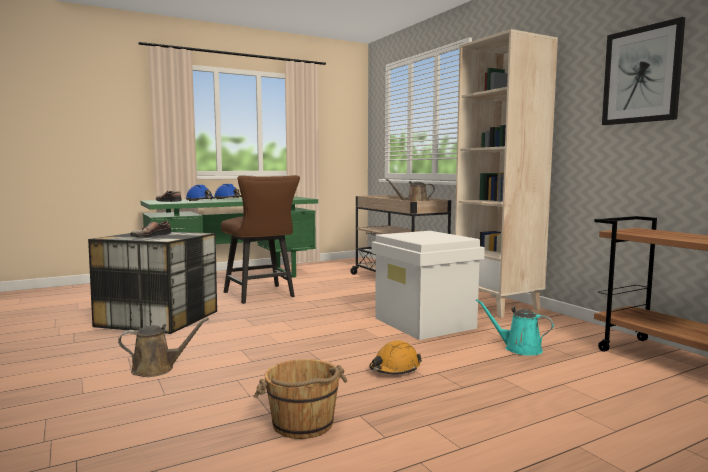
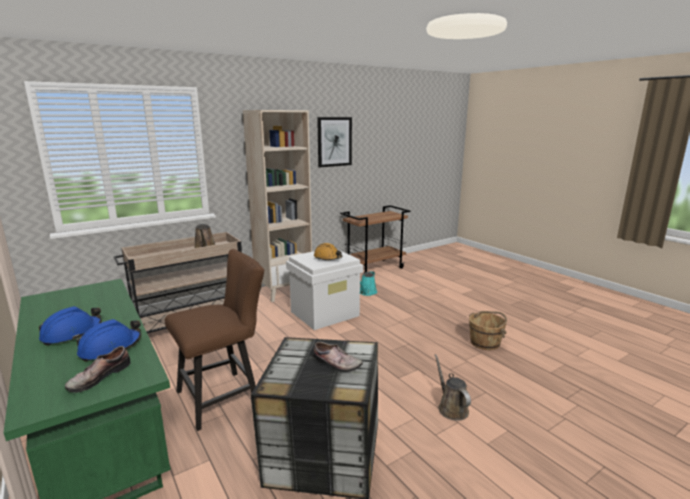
camera: 95 degrees left, 10 degrees up
(394, 369) = (409, 323): orange hard hat -> orange hard hat (328, 258)

